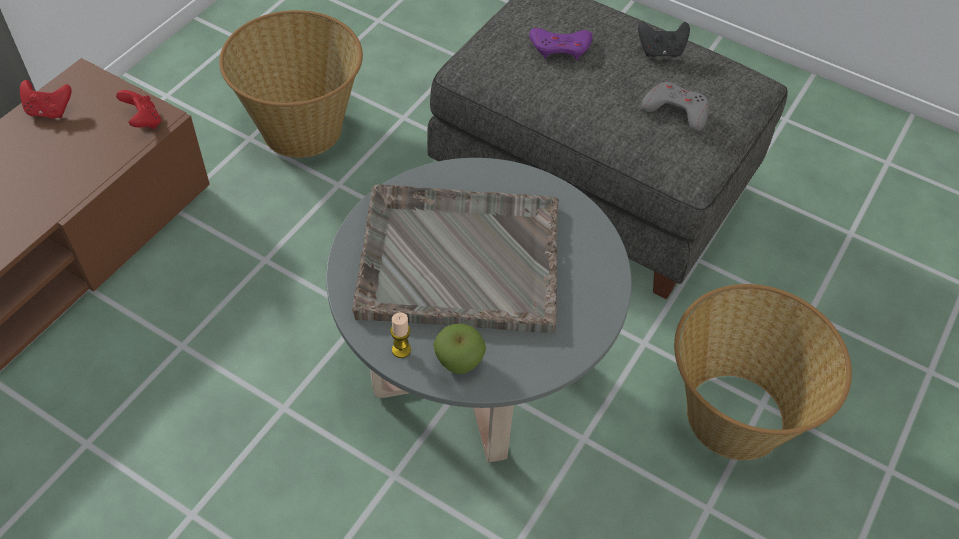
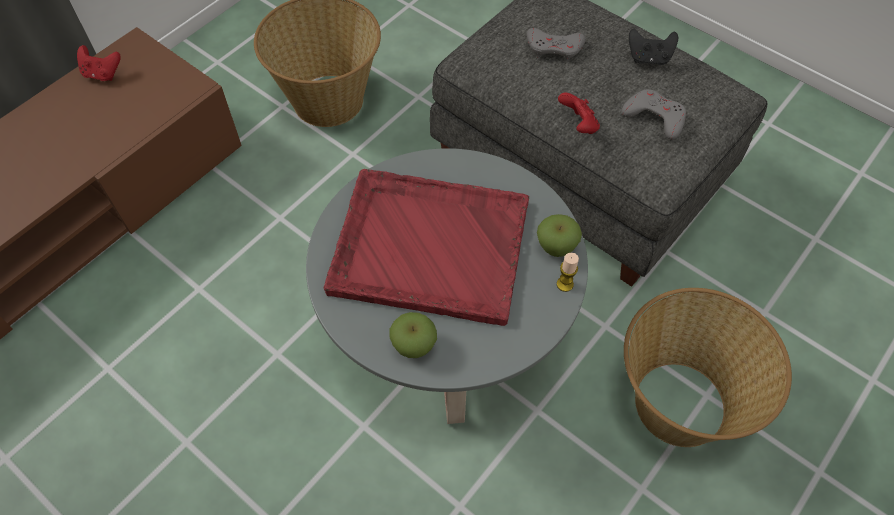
camera: 10 degrees right, 5 degrees up
(143, 121) = (180, 89): red game controller -> red game controller (578, 125)
(401, 350) = (363, 328): candle -> candle (565, 284)
(457, 260) = (428, 246): grey tray -> red tray
(560, 47) = (554, 48): purple game controller -> grey game controller
(594, 249) = (556, 247): none -> apple

